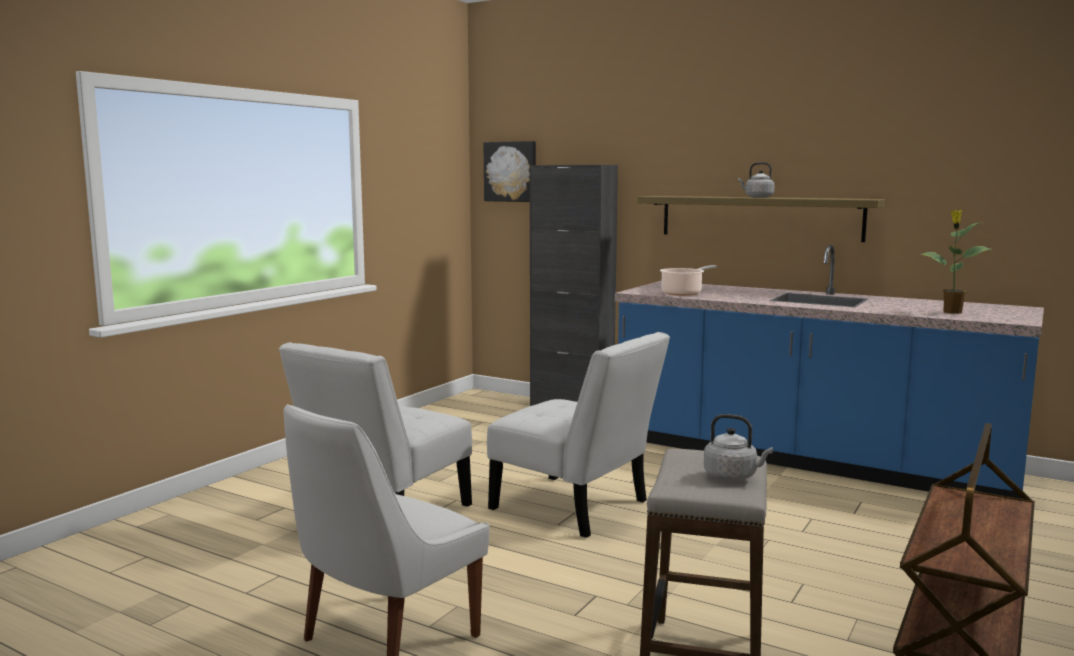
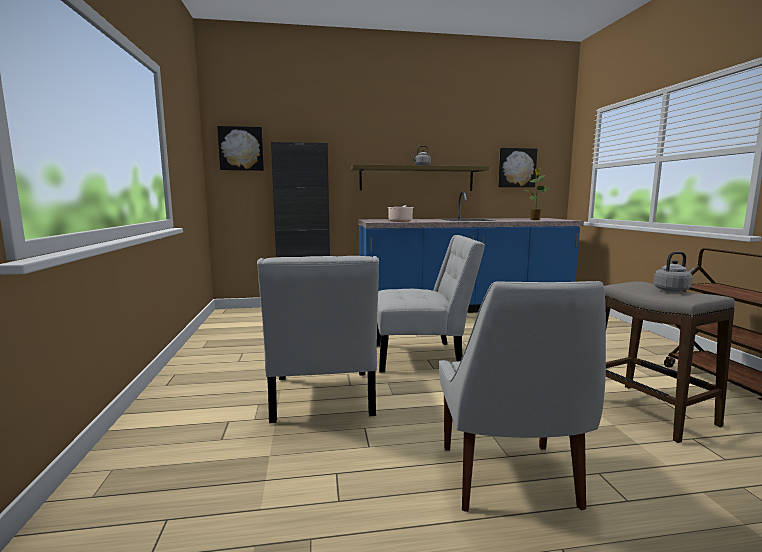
camera: 40 degrees left, 0 degrees up
(968, 200) = (516, 168): none -> picture

